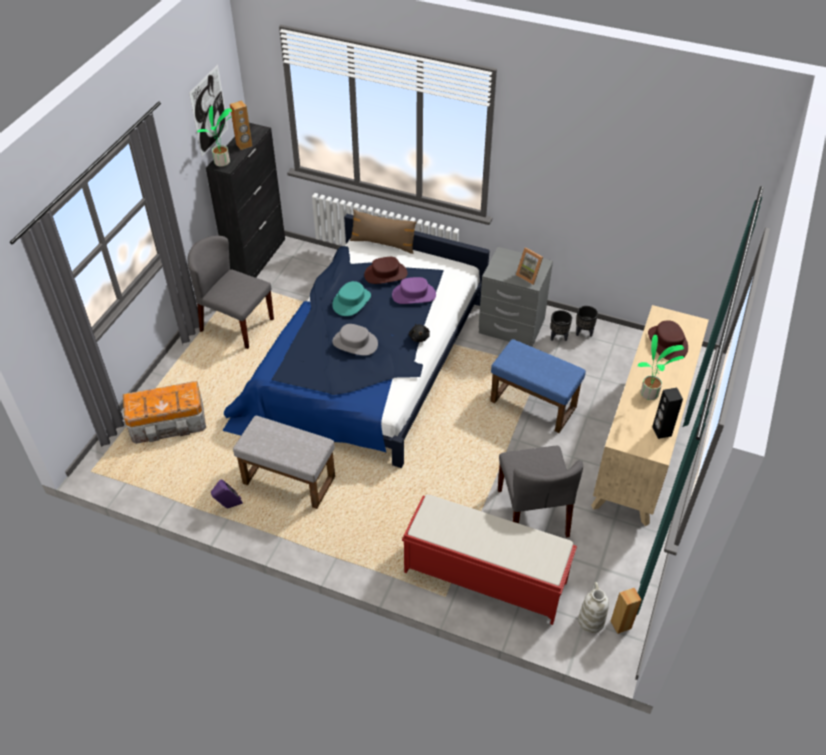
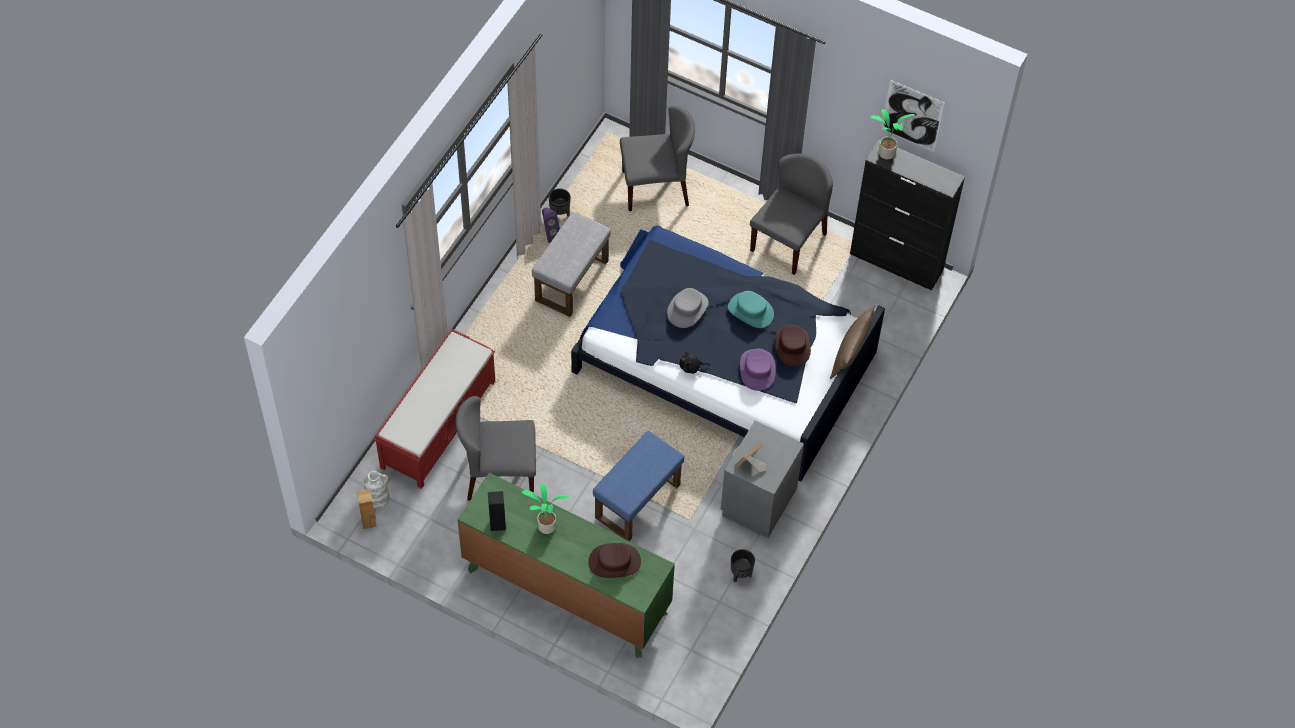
camera: 95 degrees right, 10 degrees up
(169, 424) = (656, 188): storage box -> grey chair
(244, 145) = (918, 172): brown speaker -> none
(558, 337) = (736, 546): black planter -> black planter (559, 214)
(641, 446) = (566, 591): beige dresser -> green dresser

